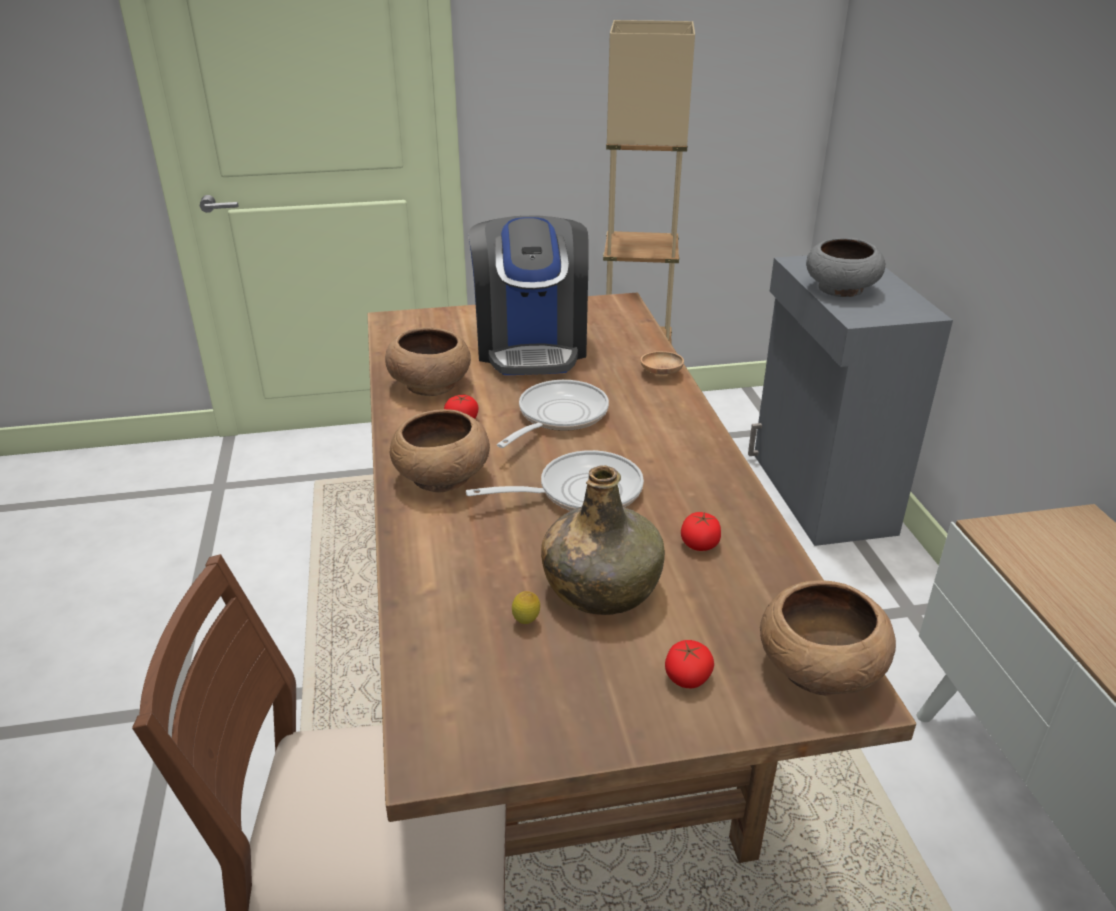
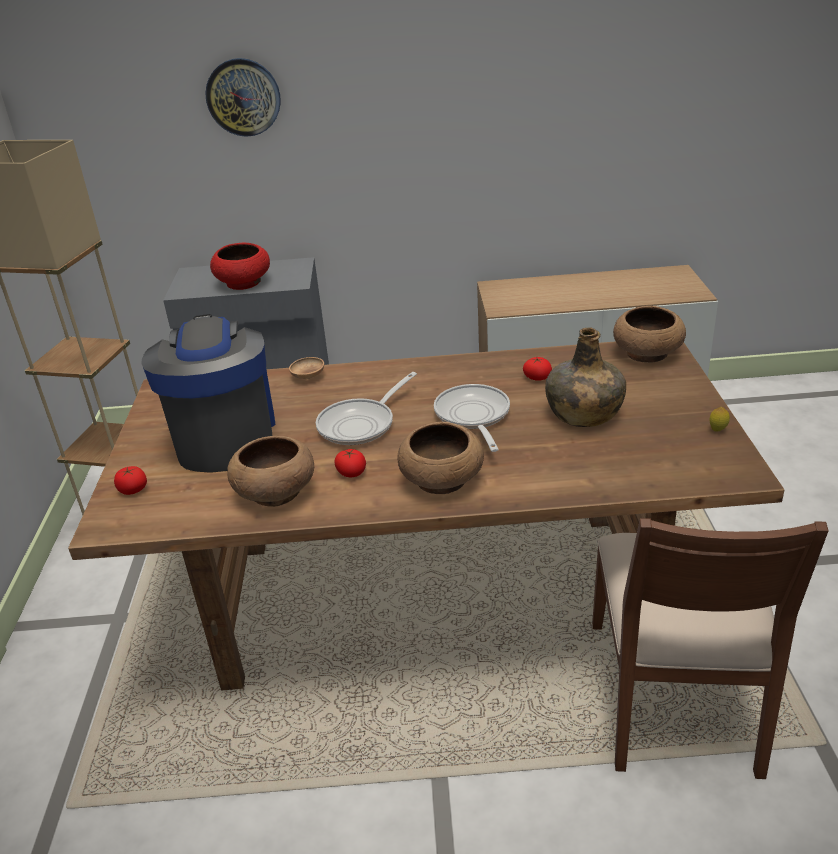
camera: 80 degrees left, 0 degrees up
(526, 622) = (620, 441): lemon -> lemon (717, 430)
(531, 346) = (224, 436): coffee machine -> coffee machine turned 105 degrees counterclockwise
(558, 417) = (361, 424): frying pan -> frying pan turned 90 degrees counterclockwise
(687, 677) = (660, 390): tomato -> tomato (133, 489)
(841, 289) = (244, 283): grey bowl -> red bowl
(985, 72) = (243, 97): none -> wall clock

